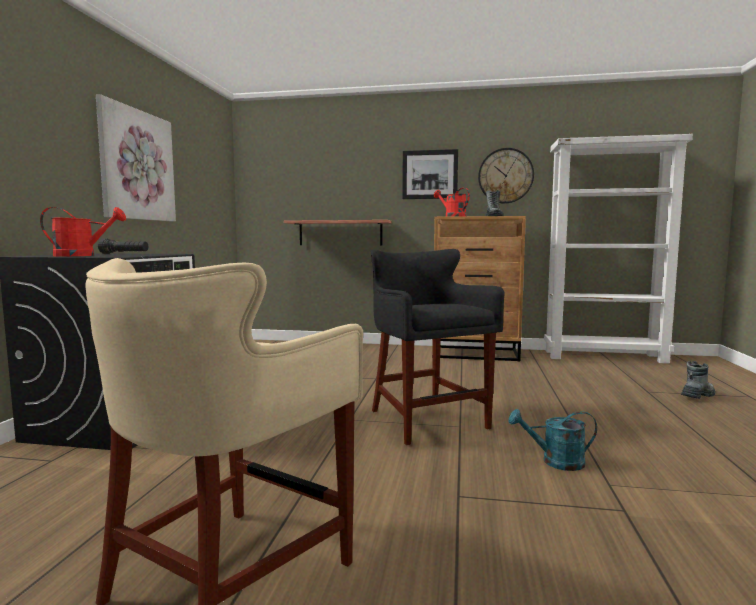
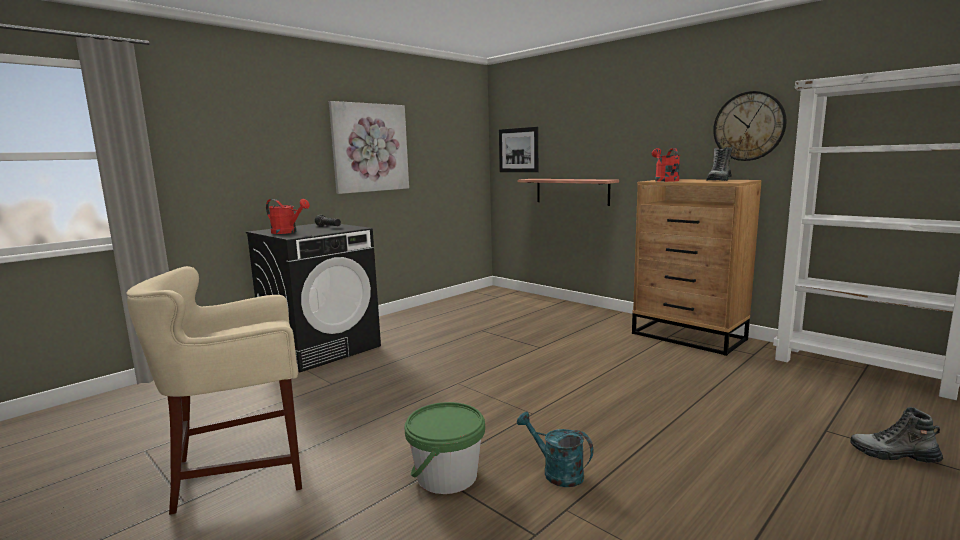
camera: 35 degrees right, 5 degrees up
(426, 420) = (514, 400): black stool -> none
(430, 174) = (660, 128): picture -> picture (518, 150)
(478, 494) = (447, 476): none -> green bucket
(697, 396) = (893, 455): boot -> boot turned 150 degrees counterclockwise

